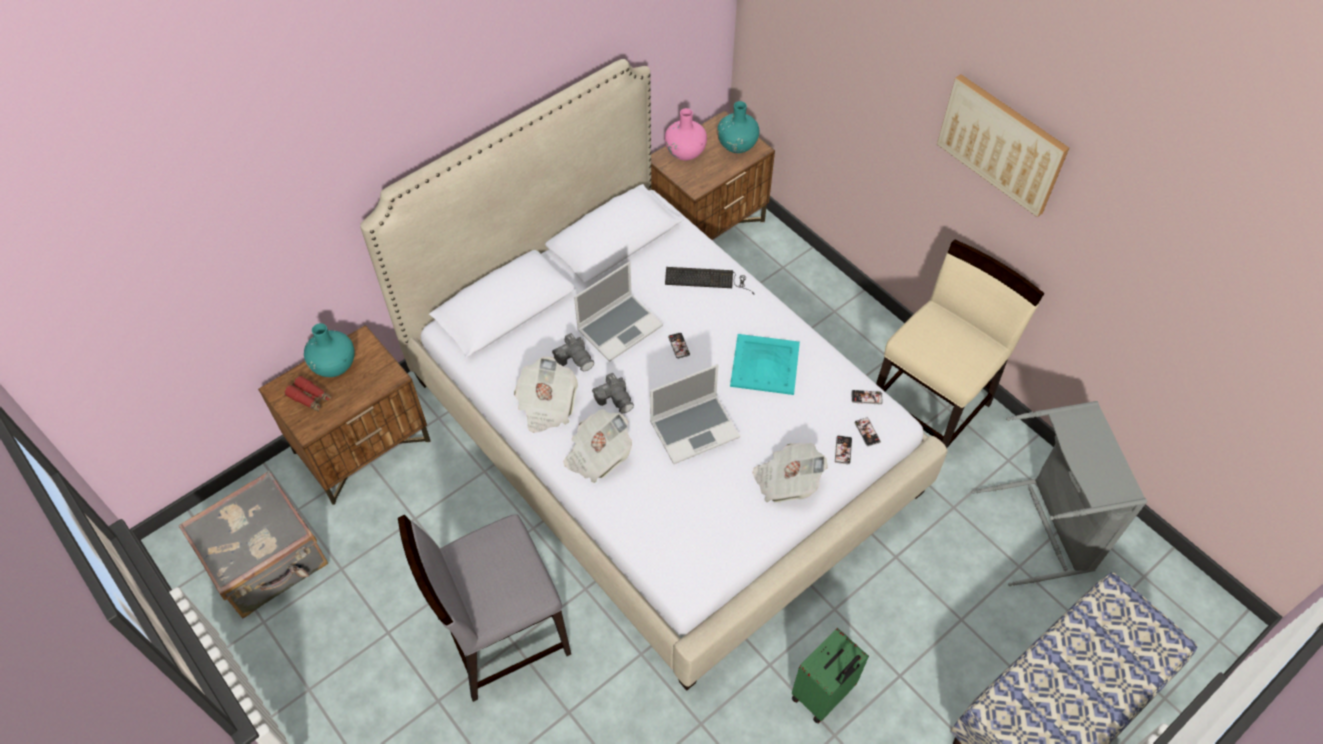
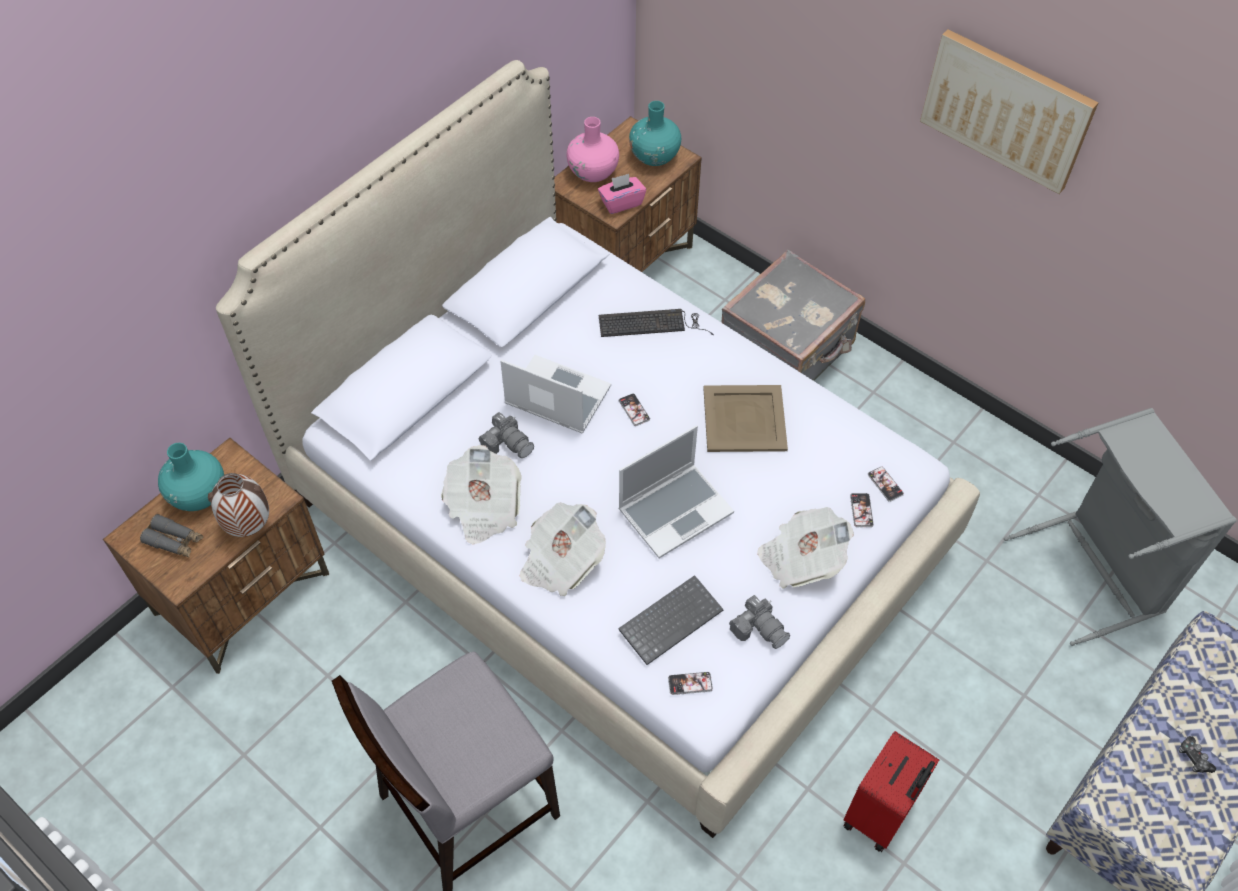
camera: 10 degrees left, 0 degrees up
(268, 562) = (145, 761): grey suitcase -> grey suitcase (788, 351)
(310, 397) = (174, 541): red binoculars -> grey binoculars
(366, 395) = (248, 527): none -> vase
(615, 398) = (568, 487): camera -> camera (759, 628)
(620, 327) = (556, 397): laptop -> laptop turned 105 degrees counterclockwise
(673, 512) = (670, 619): none -> keyboard
(703, 179) = (621, 203): none -> pink tissue box
(765, 365) = (745, 419): turquoise tray -> beige tray
(823, 694) = (880, 814): green suitcase -> red suitcase
(866, 397) = (875, 442): phone -> phone (690, 683)
(930, 408) = (934, 445): beige chair -> none
(1075, 687) = (1193, 758): none -> game controller

